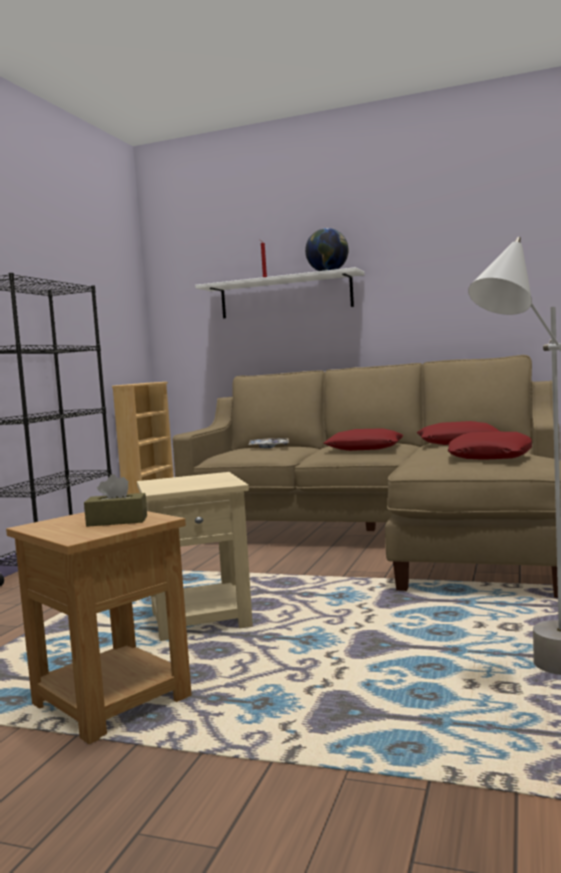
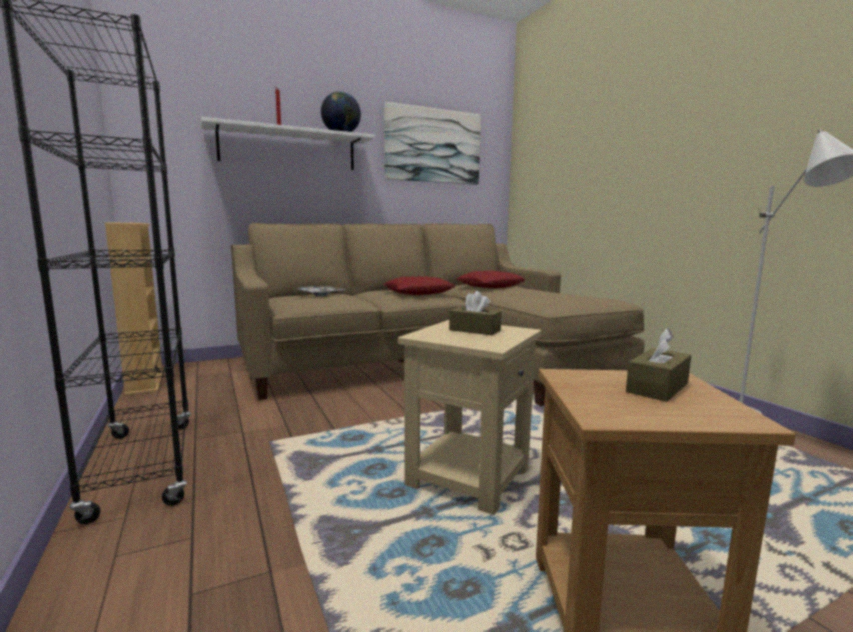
camera: 45 degrees left, 5 degrees up
(199, 480) = (474, 330): none -> brown tissue box
(456, 260) = (433, 146): none -> picture
(490, 456) = (569, 295): red pillow -> none

